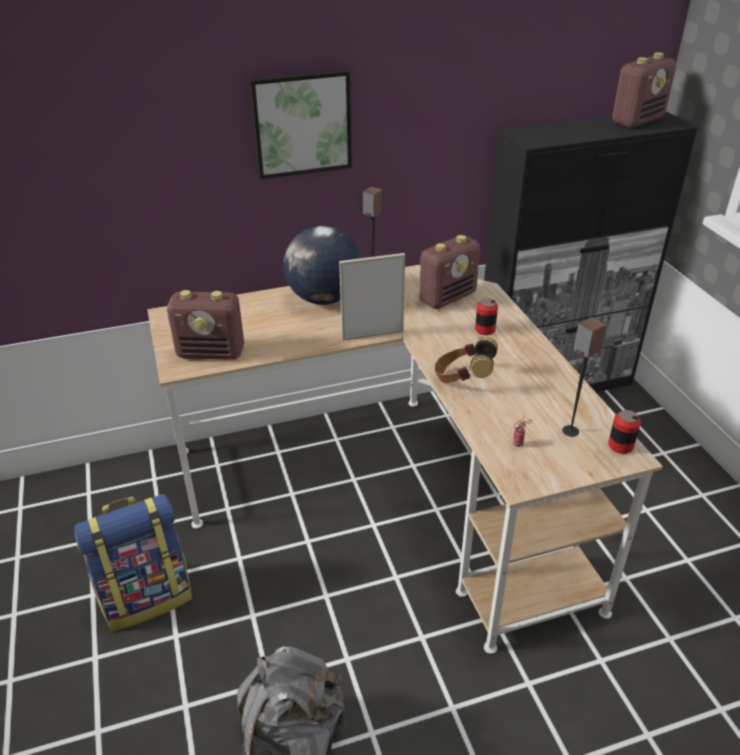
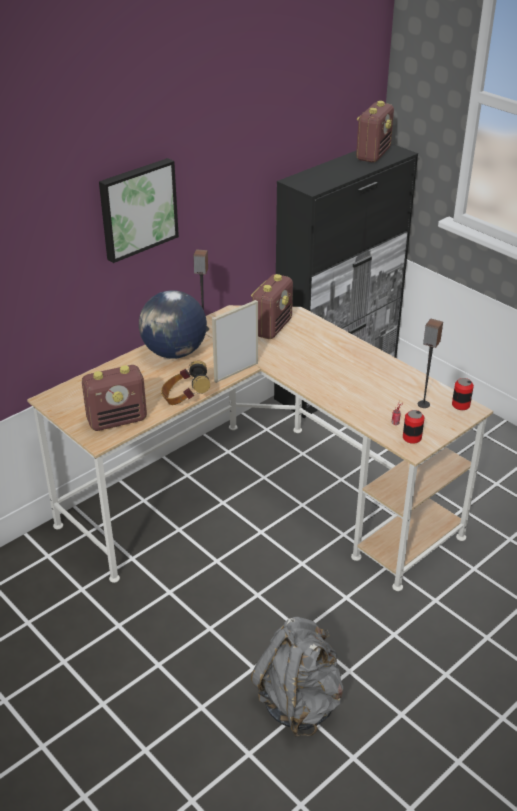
camera: 25 degrees left, 0 degrees up
(147, 596) = (112, 646): backpack -> none
(463, 379) = (327, 388): headphones -> headphones (185, 398)
(485, 330) = (317, 346): can -> can (412, 438)

